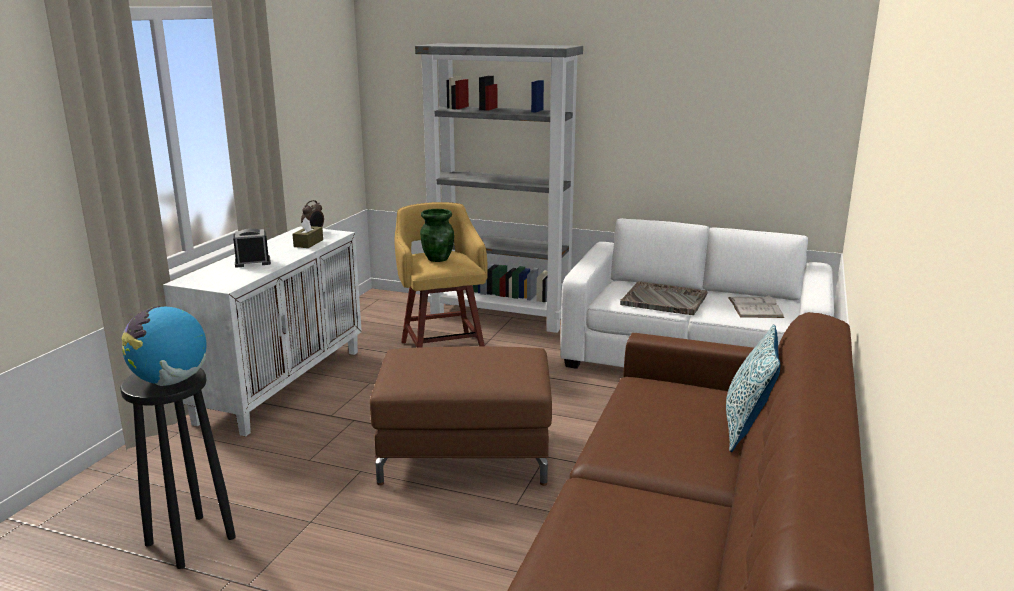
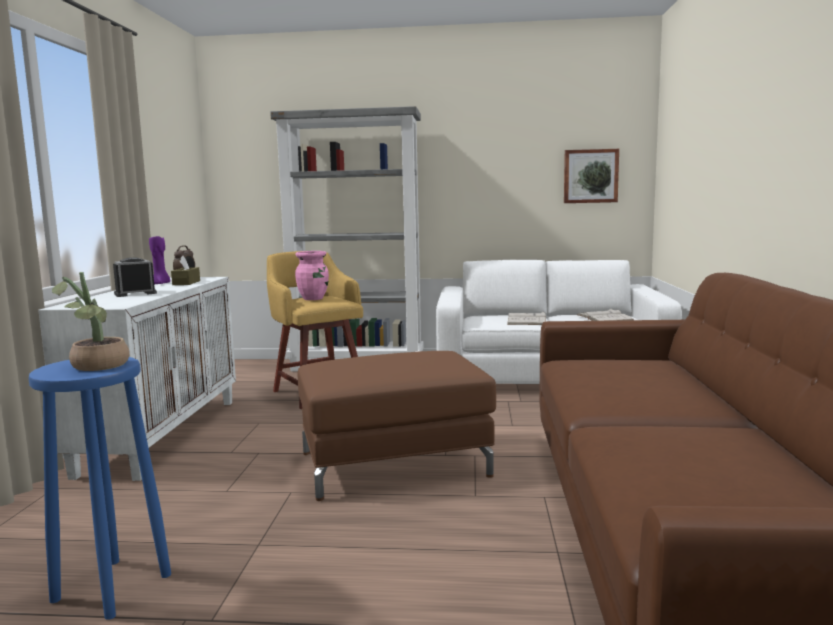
camera: 15 degrees left, 10 degrees down
(170, 381) = (97, 367): globe -> potted plant
(189, 541) = (111, 588): black stool -> blue stool
(286, 242) = (161, 283): none -> purple candle
(438, 259) = (313, 298): green vase -> pink vase
(665, 300) = (526, 320): grey tray -> white book
(747, 428) = (696, 376): pillow -> none
(777, 130) = (590, 176): none -> picture

